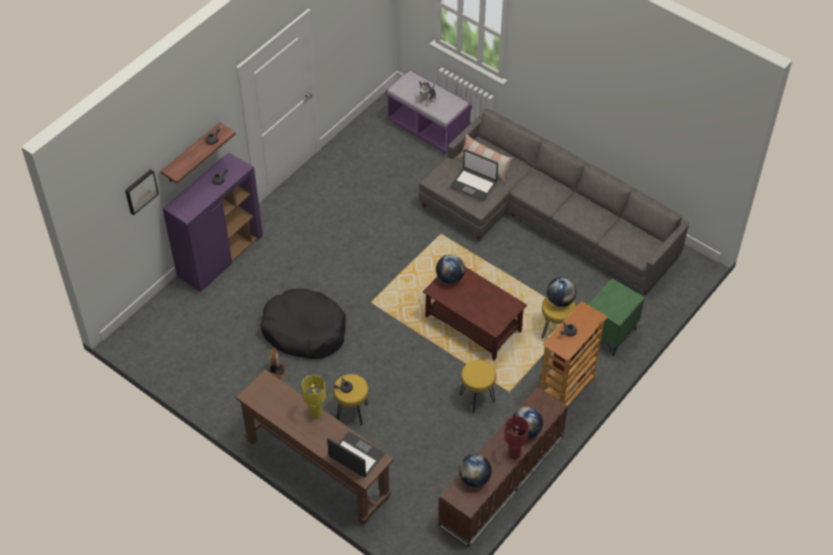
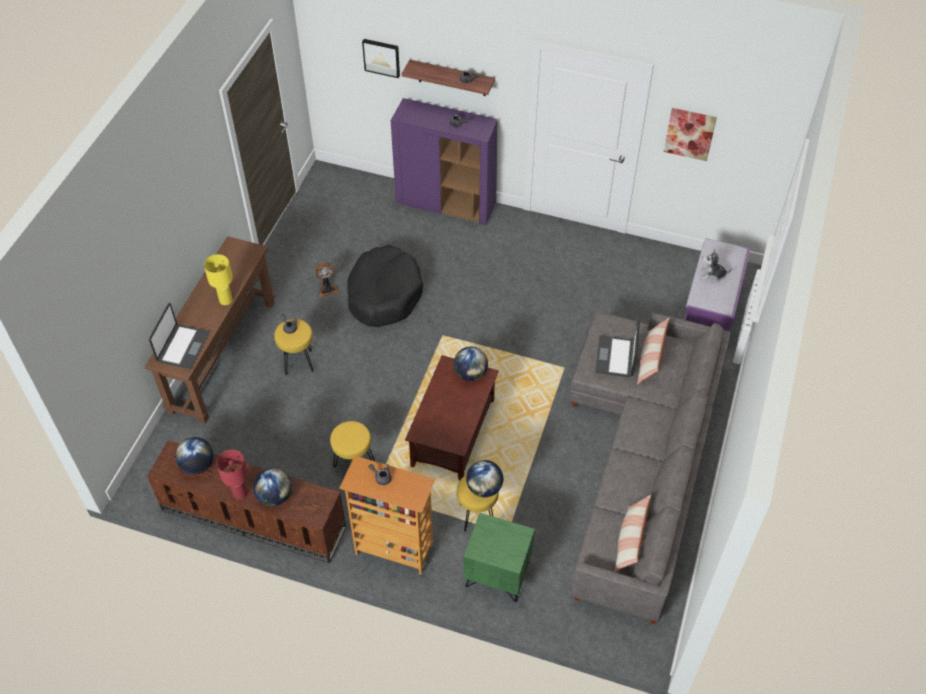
camera: 70 degrees right, 0 degrees up
(339, 34) = (689, 133): none -> picture
(634, 232) = (629, 540): none -> pillow

